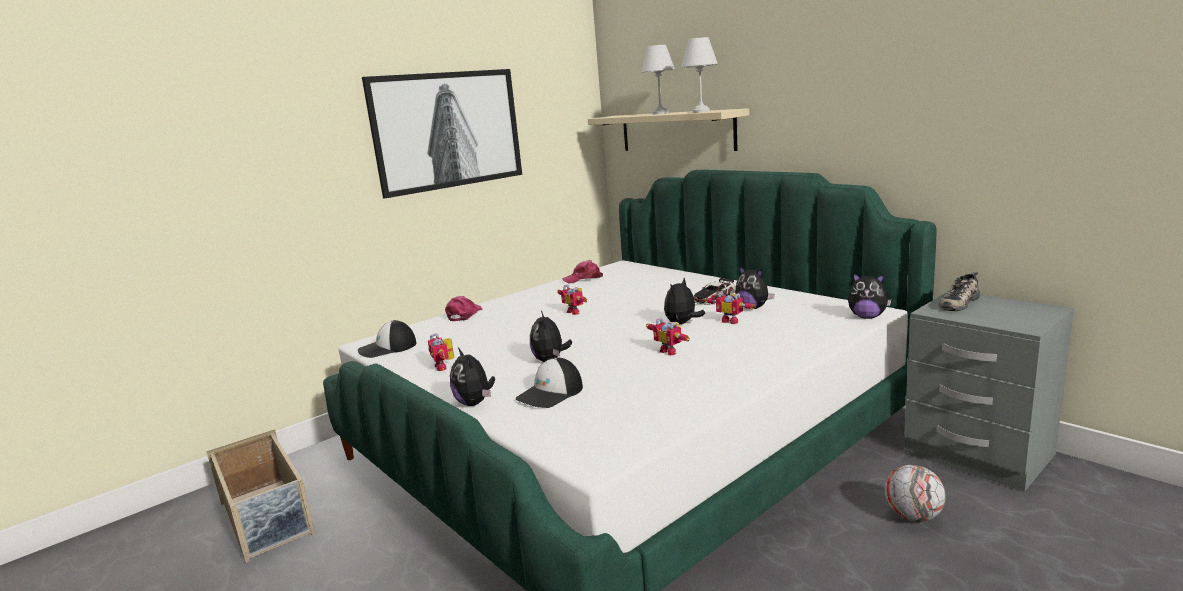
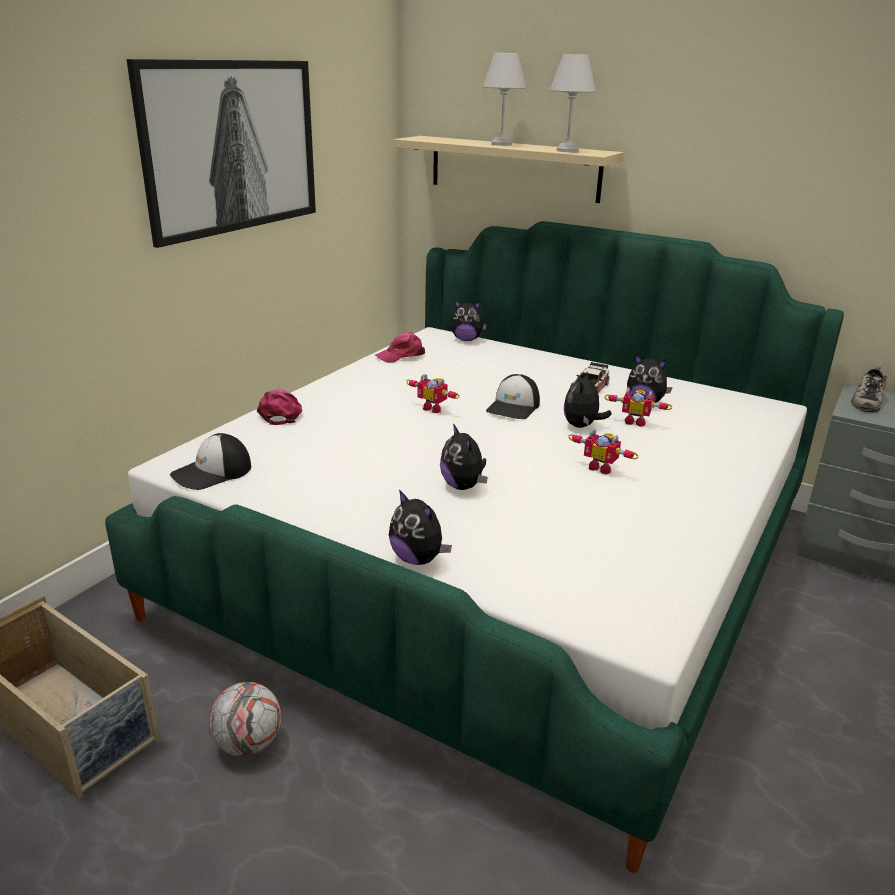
camera: 20 degrees left, 10 degrees up
(444, 366) = (325, 501): toy robot -> none
(550, 393) = (506, 538): cap -> cap (514, 407)
(867, 317) = (775, 415): plush toy -> plush toy (466, 339)
(913, 516) = (841, 630): football -> football (248, 743)

